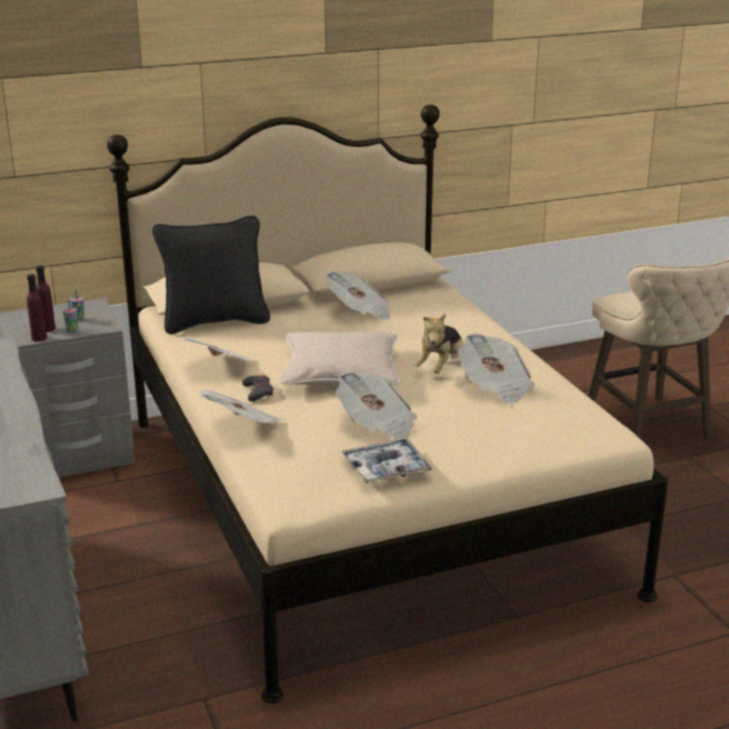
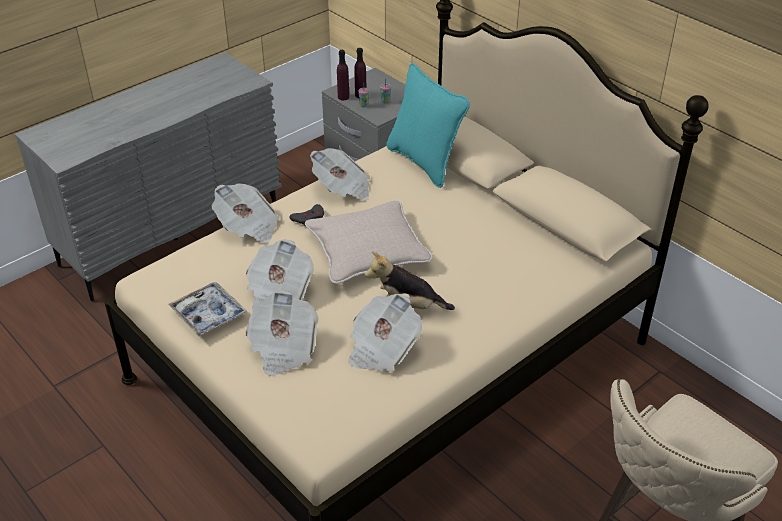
camera: 70 degrees right, 15 degrees up
(215, 322) = (424, 162): black pillow -> turquoise pillow
(360, 312) = (495, 232): newspaper -> newspaper (283, 348)

